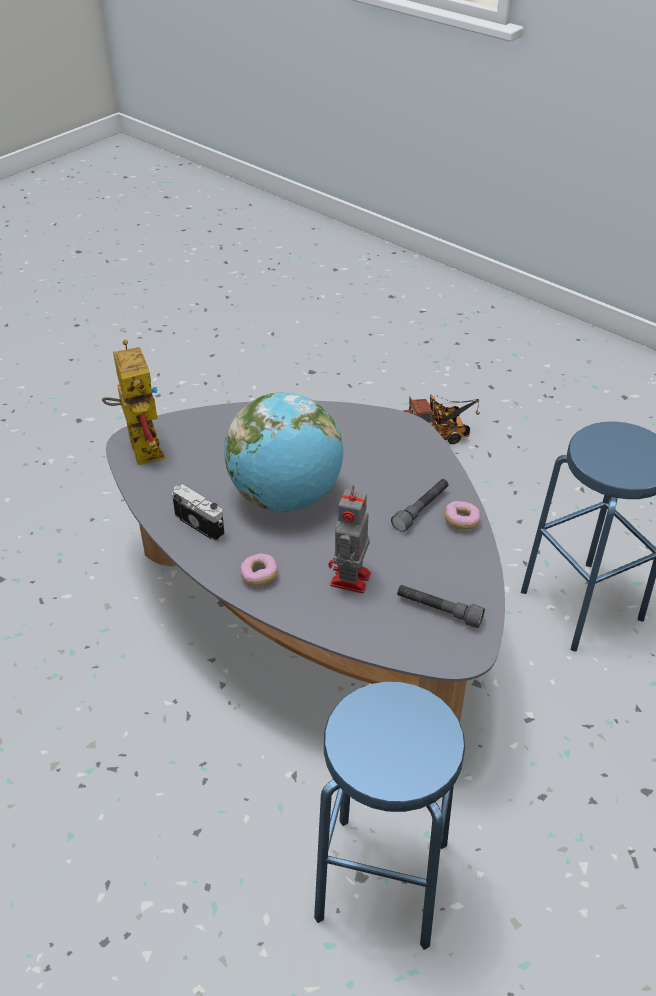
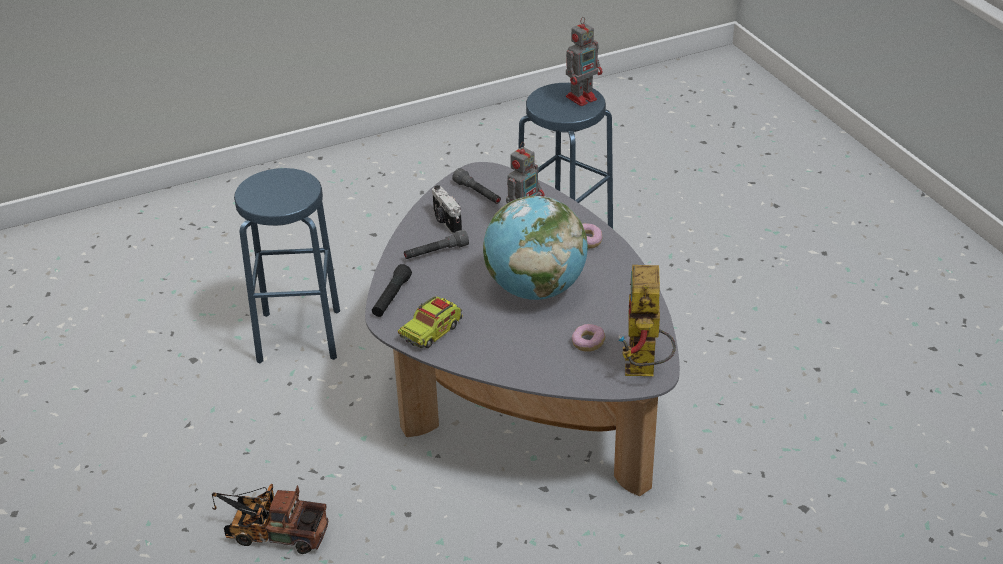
camera: 155 degrees left, 5 degrees down
(201, 524) = (615, 286): camera -> camera (446, 222)
(358, 427) = (431, 331): none -> toy truck
(372, 758) = (582, 97): none -> toy robot
(423, 448) = (391, 297): none -> black flashlight
(461, 521) = (413, 238): donut -> donut (588, 343)

